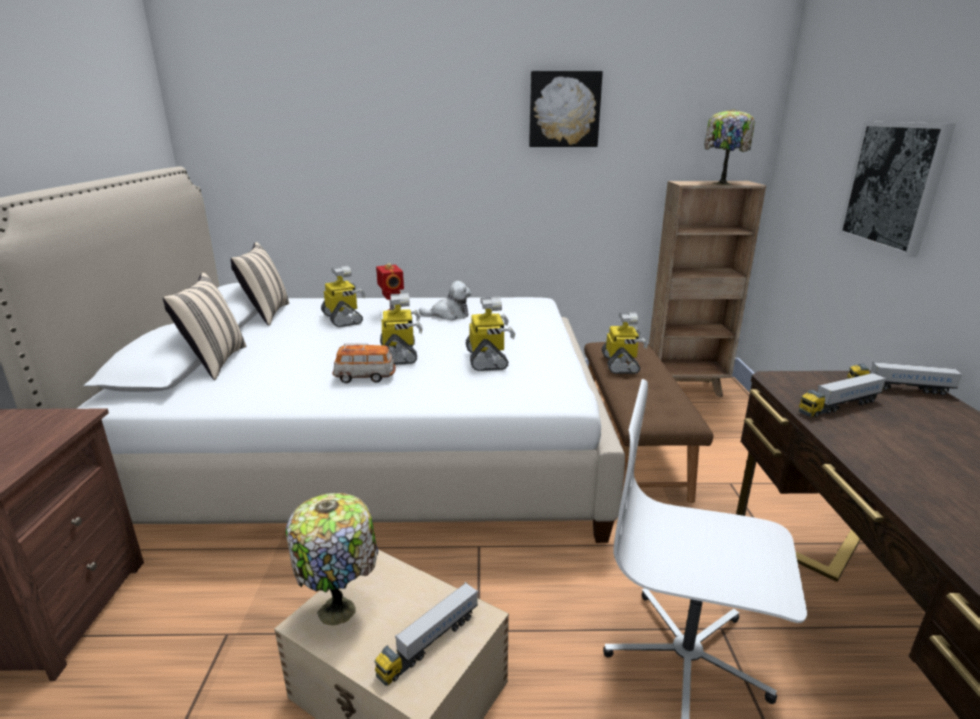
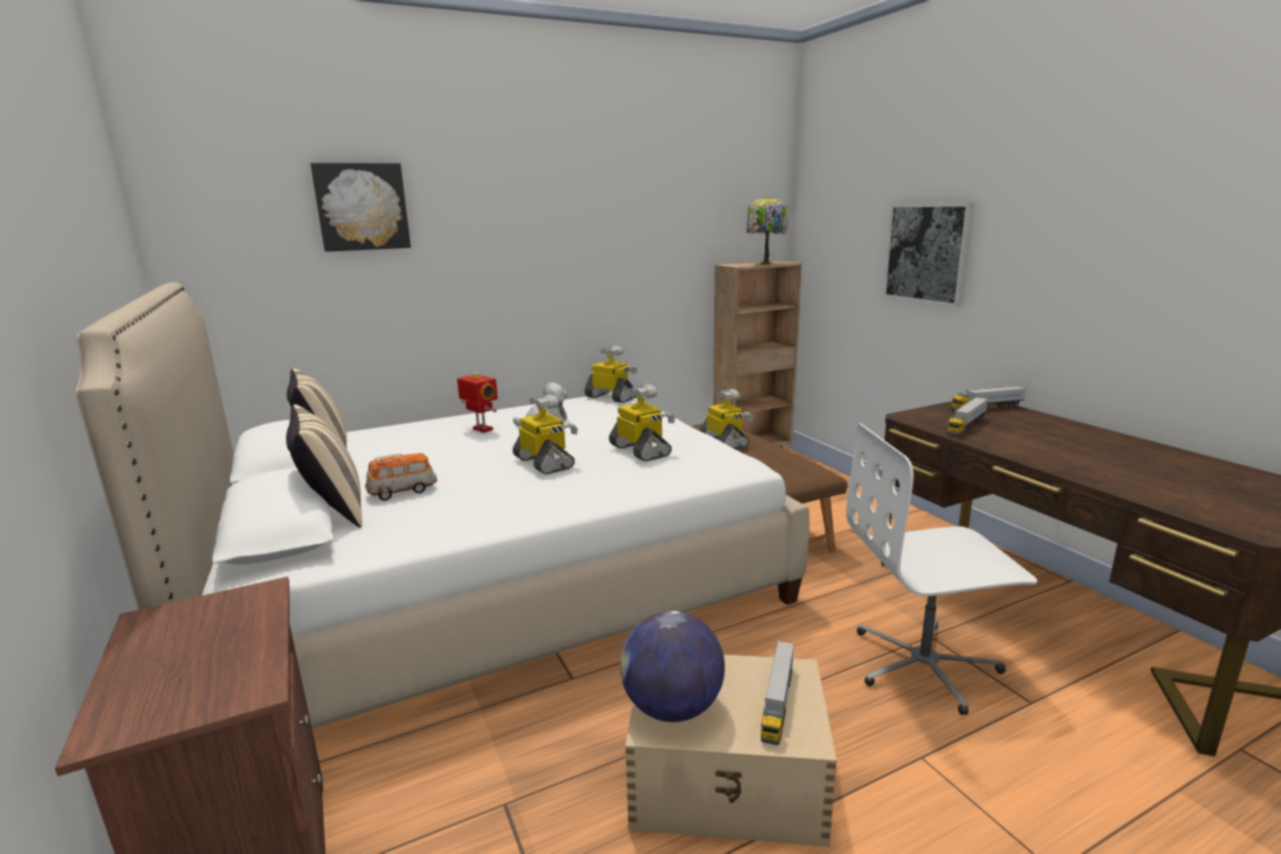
camera: 25 degrees left, 5 degrees down
(340, 610) = (672, 708): table lamp -> globe
(343, 319) = (431, 443): toy robot -> toy robot (611, 397)
(365, 377) = (537, 489): toy car -> toy car (402, 491)
(564, 109) = (615, 200): picture -> picture (362, 207)

